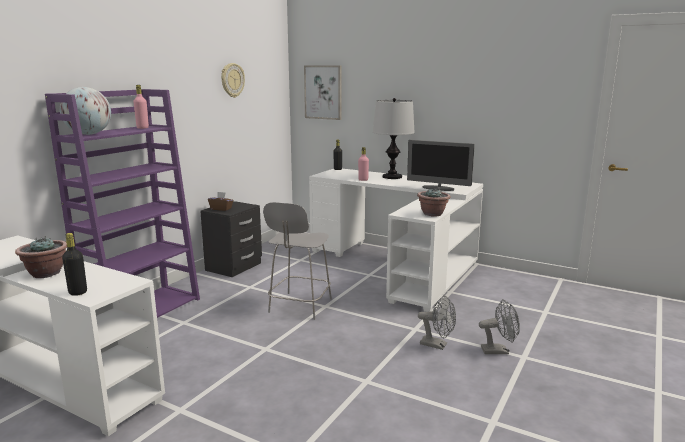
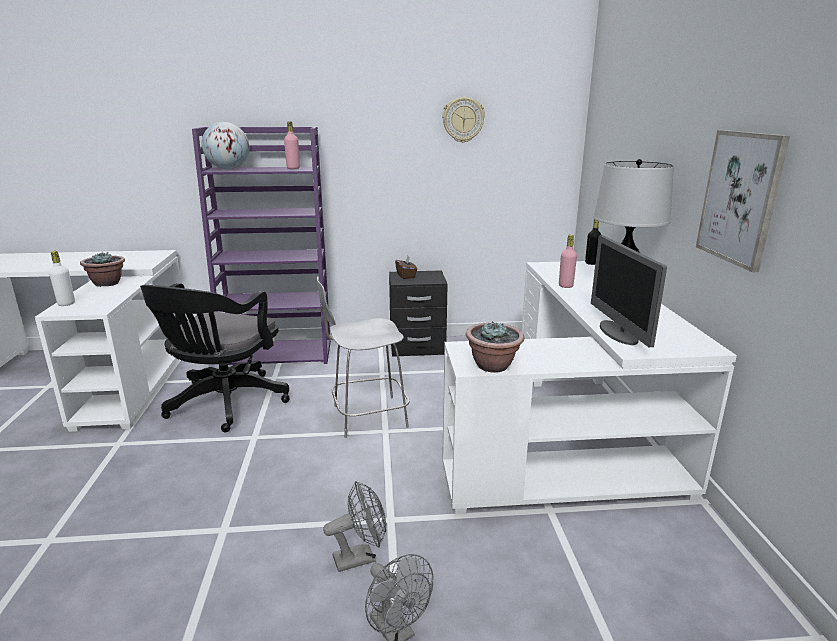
camera: 55 degrees right, 5 degrees up
(78, 292) = (66, 304): black bottle -> white bottle
(193, 351) = (224, 404): none -> black office chair
(323, 92) = (606, 143): picture -> picture (740, 198)
(437, 345) = (360, 557): grey fan -> grey fan turned 105 degrees counterclockwise

